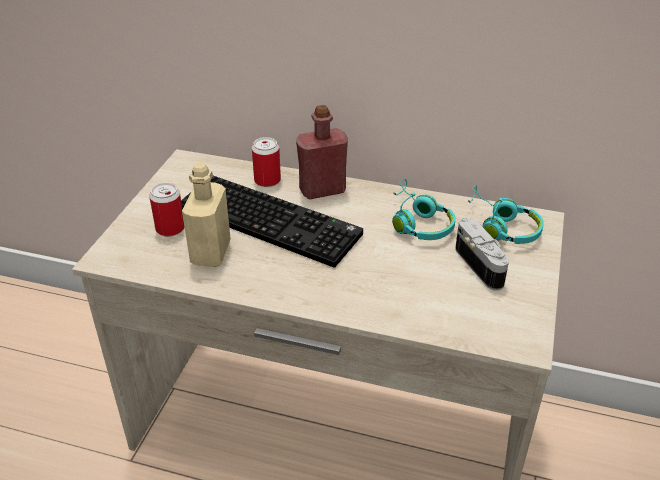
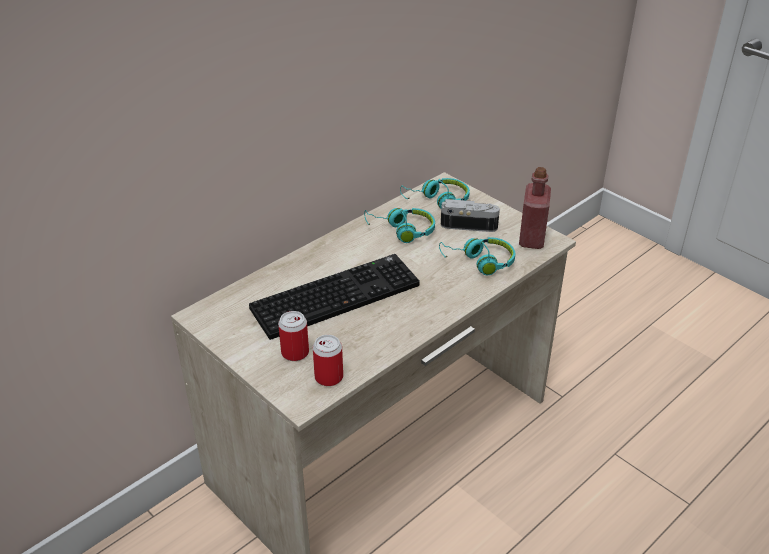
camera: 60 degrees left, 0 degrees up
(211, 253) = (349, 339): beige bottle -> none
(267, 180) = (278, 280): can -> can (329, 377)
(322, 190) = (320, 257): red bottle -> red bottle (531, 238)
(418, 297) = (479, 262): none -> turquoise headphones

